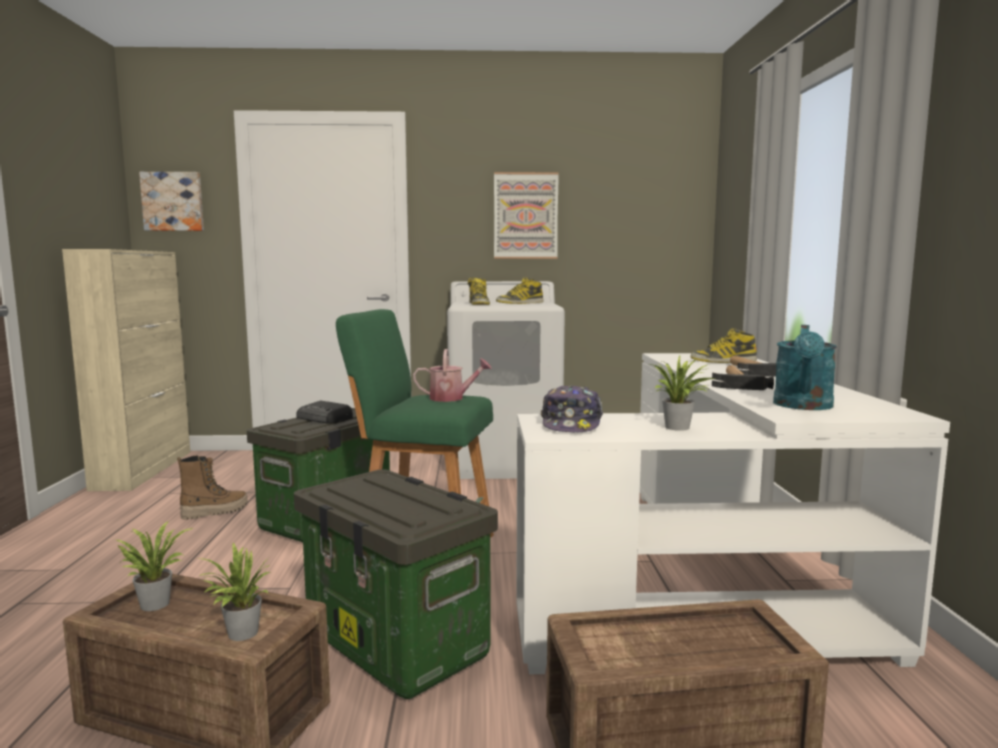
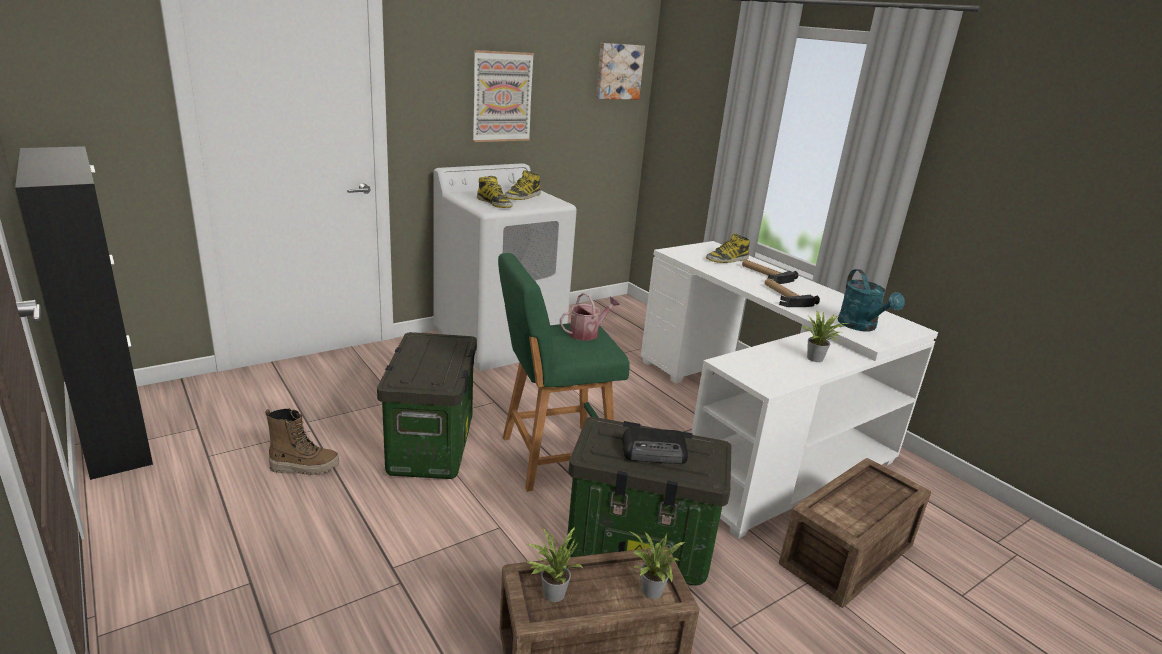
camera: 35 degrees left, 15 degrees up
(144, 469) = (116, 430): beige cabinet -> black cabinet
(173, 201) = (68, 74): picture -> picture (618, 71)
(215, 512) = (305, 467): boot -> boot turned 60 degrees clockwise
(325, 418) = (432, 357): radio -> radio (655, 451)
(572, 424) = (757, 368): cap -> none

